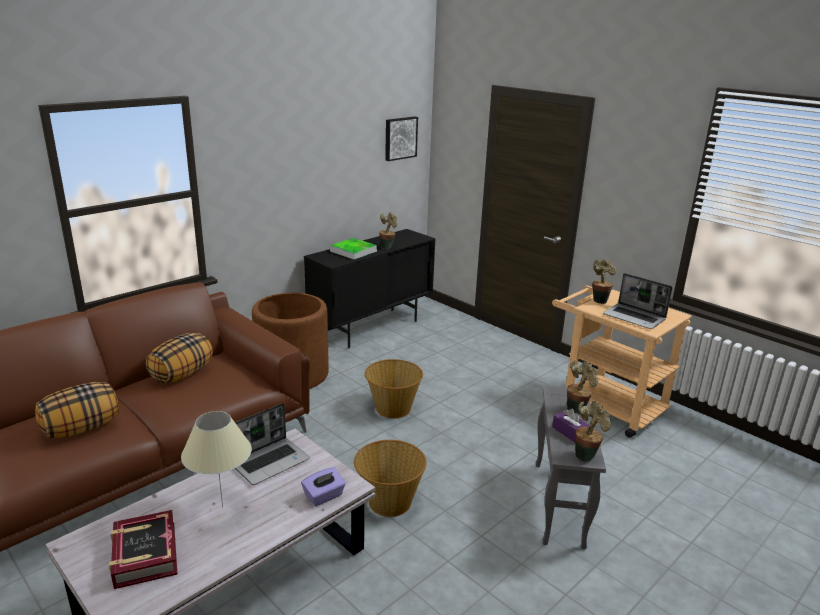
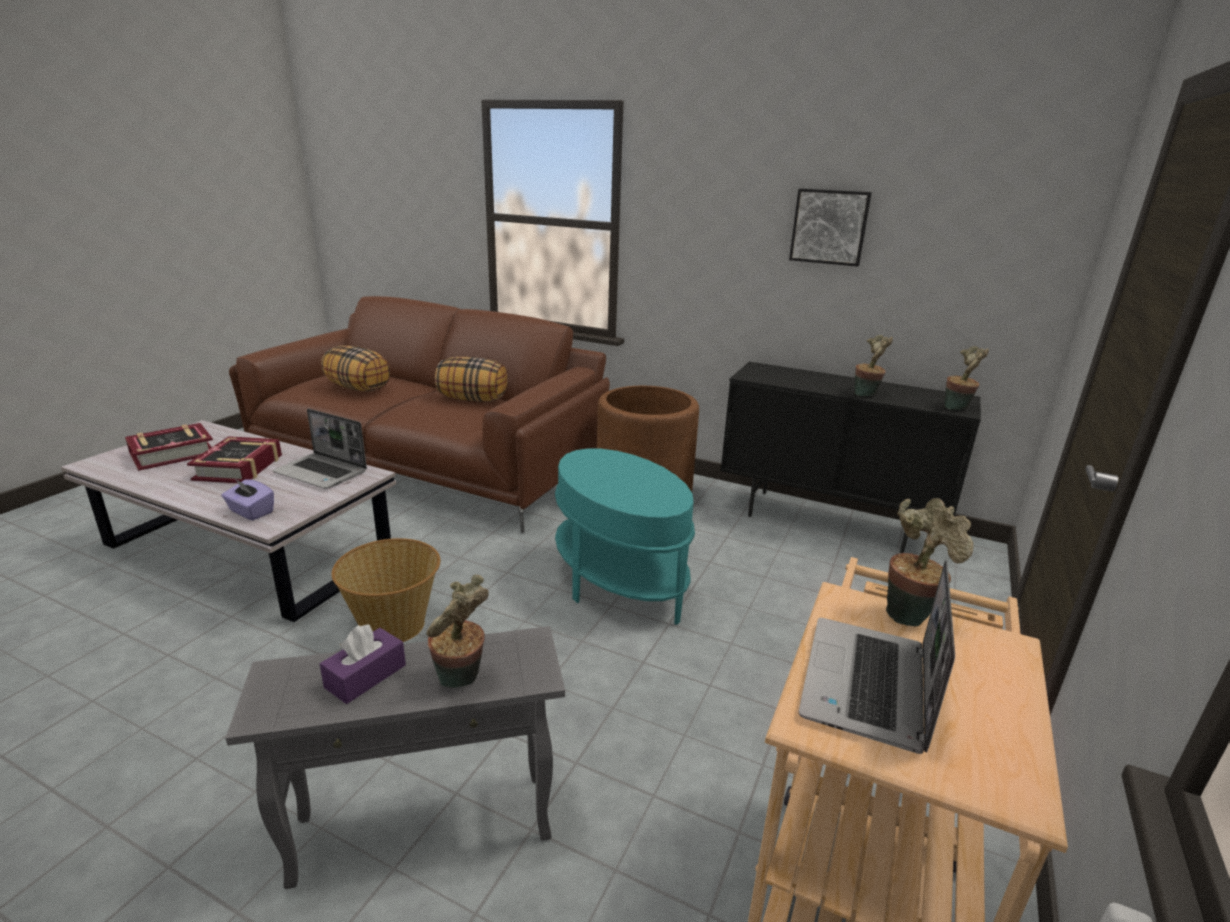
camera: 70 degrees right, 0 degrees up
(222, 507) = (239, 467): beige table lamp -> book
(353, 251) = (811, 380): tray -> none
(393, 408) = (619, 583): basket -> turquoise side table
(400, 138) = (1004, 217): picture -> picture (829, 227)
(586, 455) = (279, 704): potted plant -> potted plant (958, 408)

